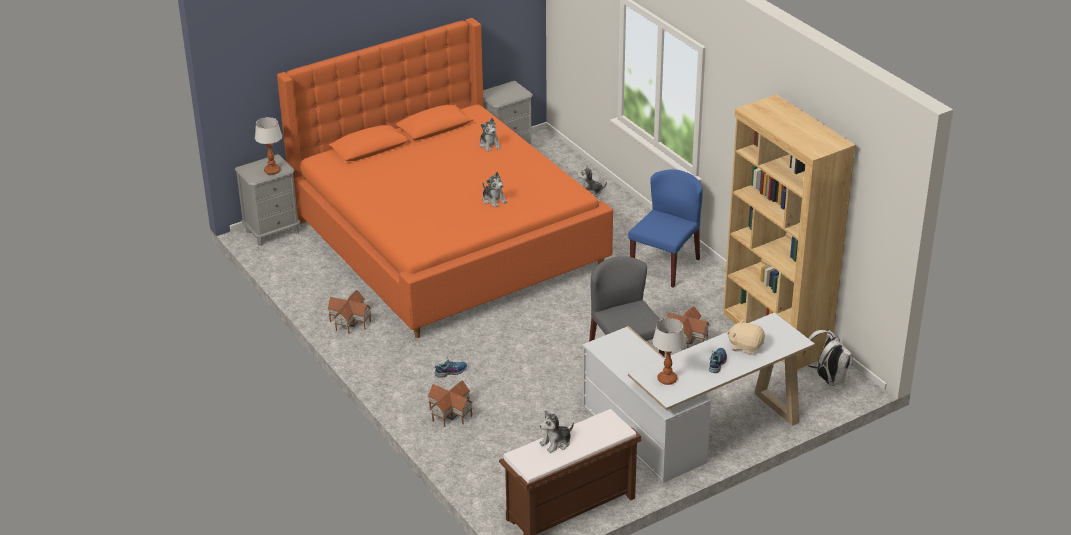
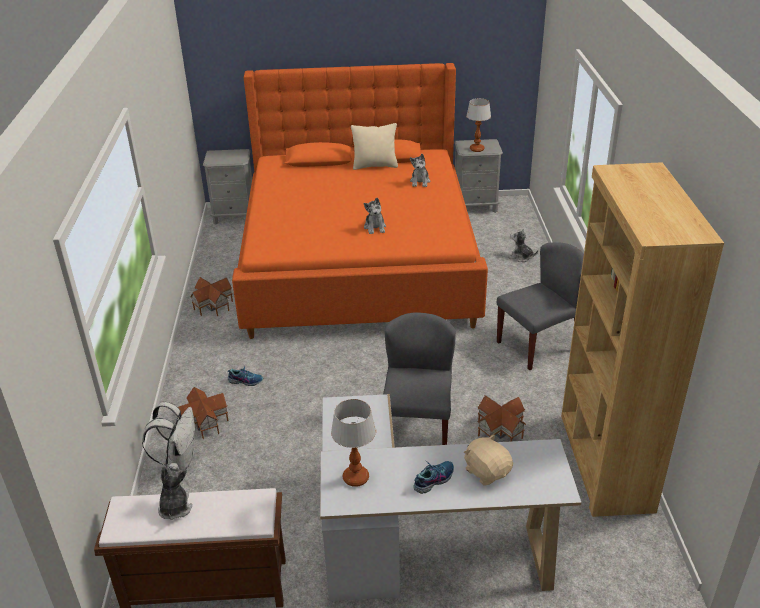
camera: 30 degrees right, 0 degrees up
(272, 171) = (229, 159): table lamp -> table lamp (477, 149)
(431, 139) = (375, 165): none -> beige pillow
(556, 443) = (175, 507): plush toy -> plush toy turned 90 degrees clockwise
(665, 266) = (538, 345): blue chair -> grey chair
(827, 379) = (630, 544): white backpack -> white backpack (179, 460)

